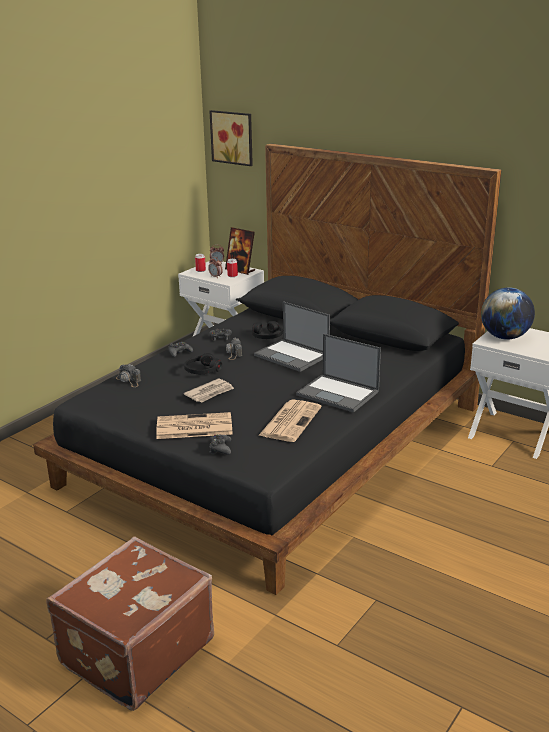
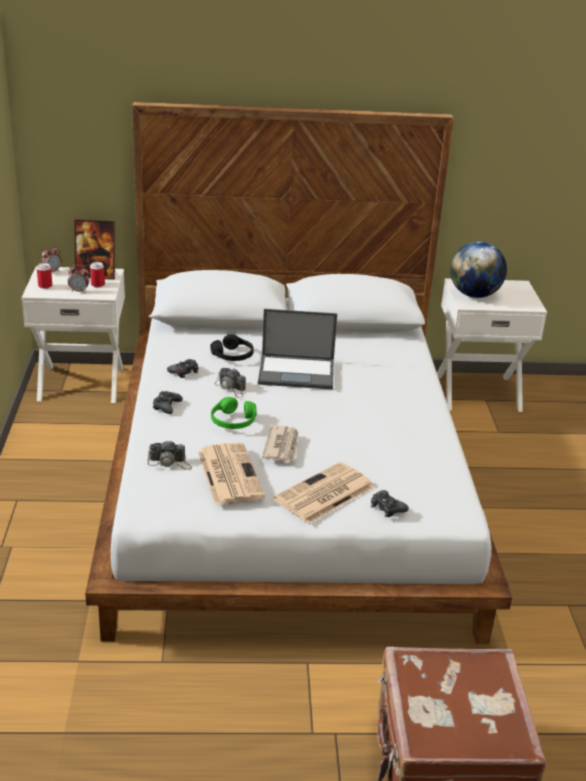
camera: 40 degrees left, 5 degrees up
(202, 370) = (233, 421): black headphones -> green headphones
(233, 137) = (64, 96): picture -> none
(277, 445) = (289, 482): black bed -> white bed
(290, 421) = (405, 450): newspaper -> newspaper (229, 474)
(339, 393) = (403, 403): laptop -> none

